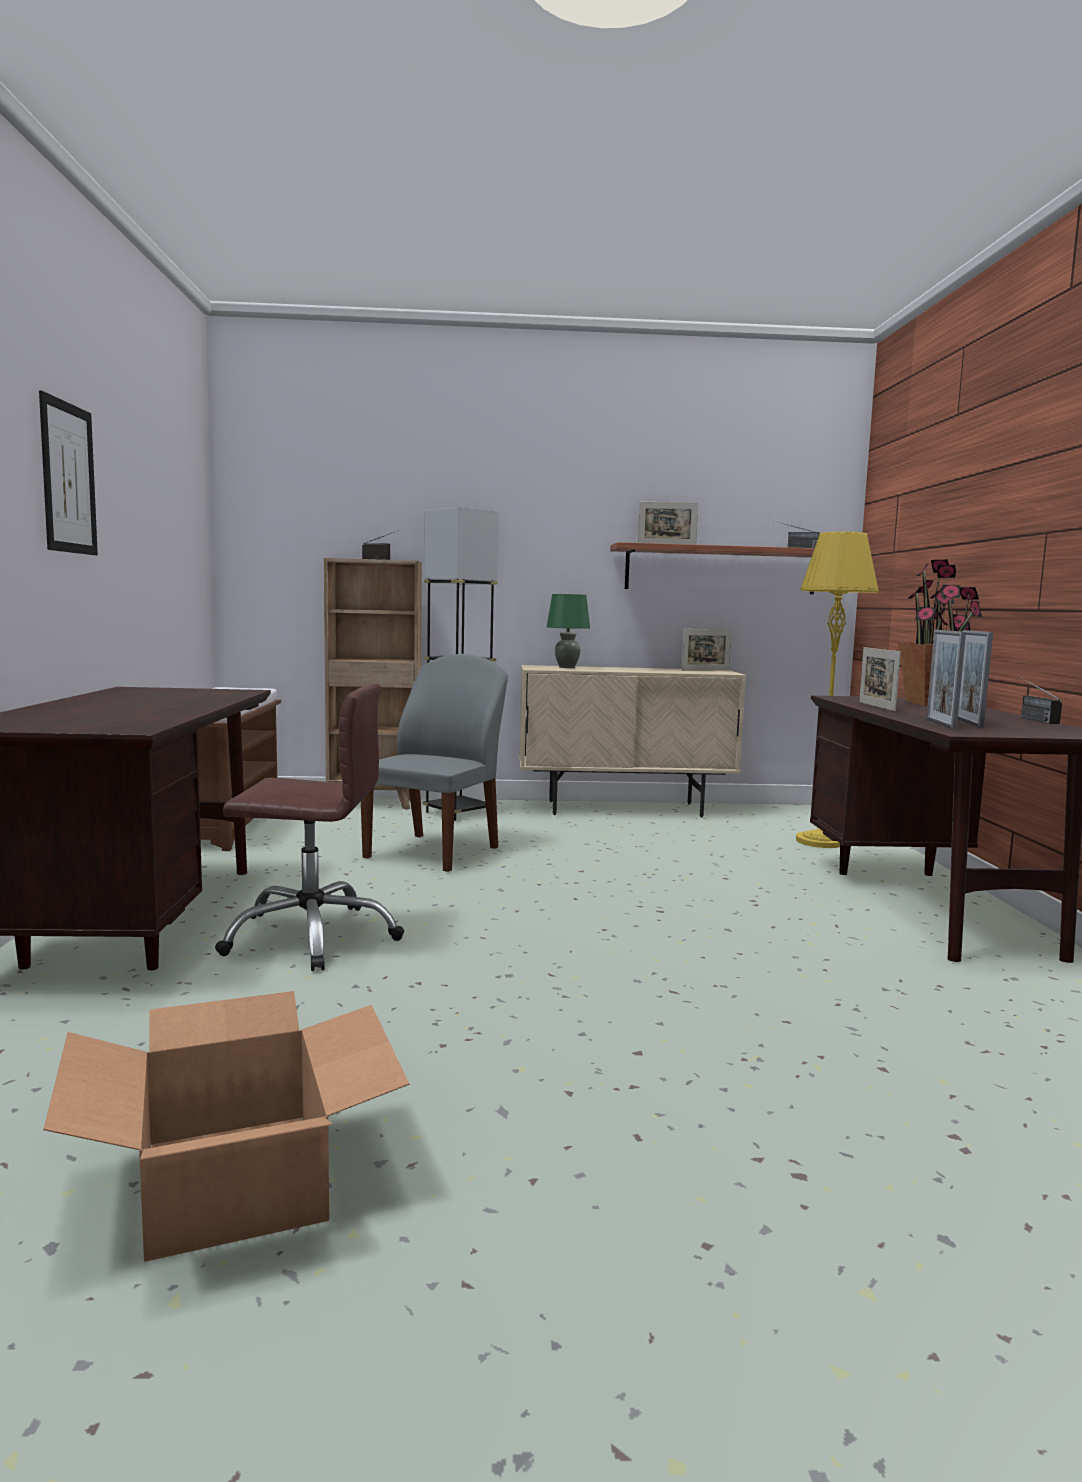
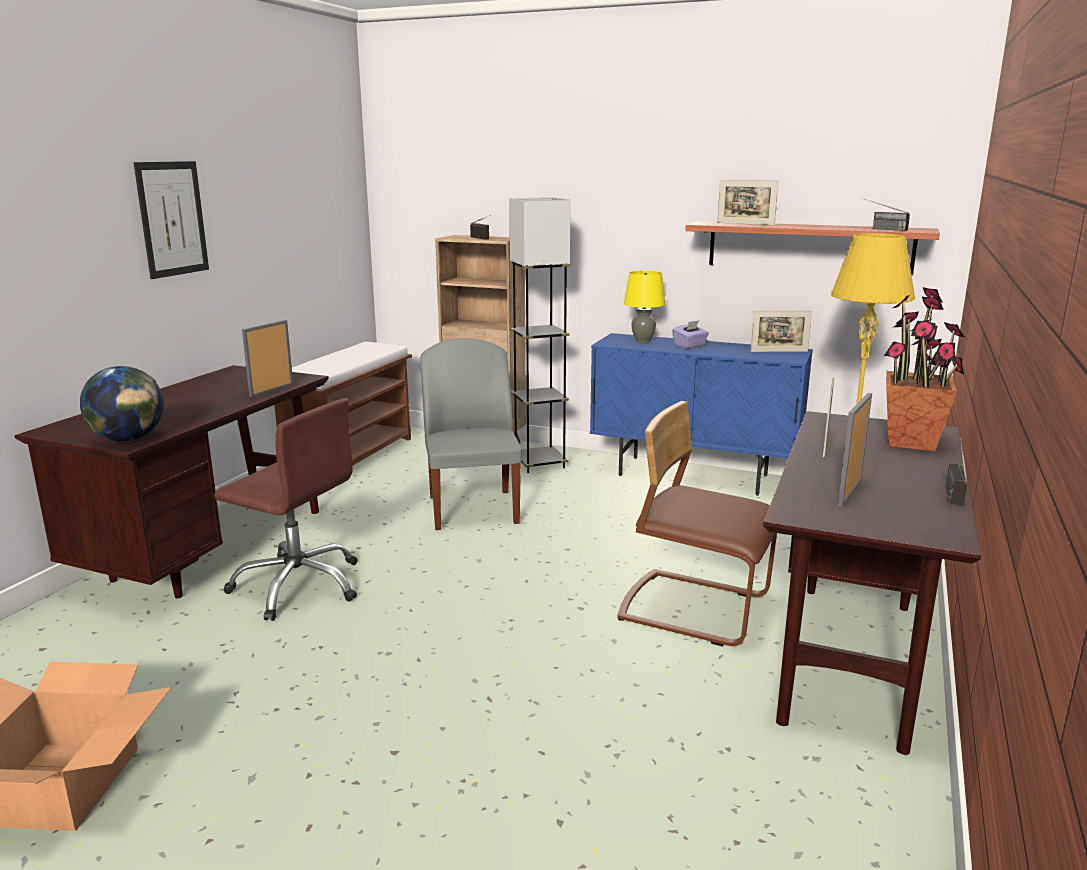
camera: 25 degrees right, 10 degrees up
(122, 727) = (128, 440): none -> globe
(435, 852) = (473, 509): grey chair -> grey chair turned 60 degrees counterclockwise
(566, 667) = (642, 341): green table lamp -> yellow table lamp
(619, 669) = (690, 346): none -> purple tissue box
(624, 809) = (693, 475): beige cabinet -> blue cabinet
(765, 897) = (694, 608): none -> brown chair
(940, 724) = (809, 493): picture frame -> picture frame (271, 390)

